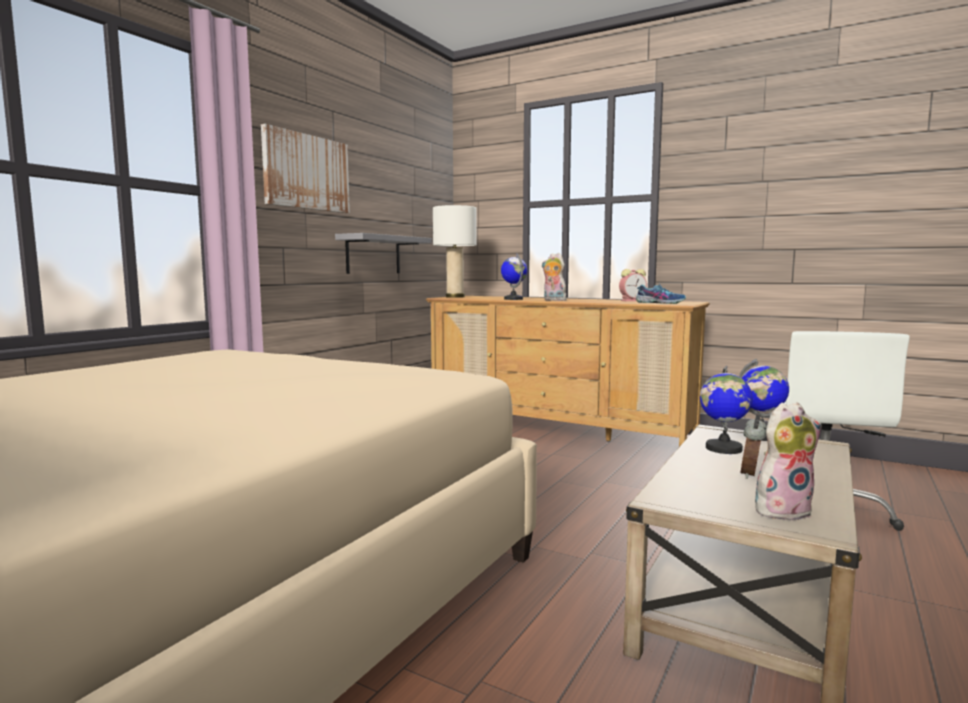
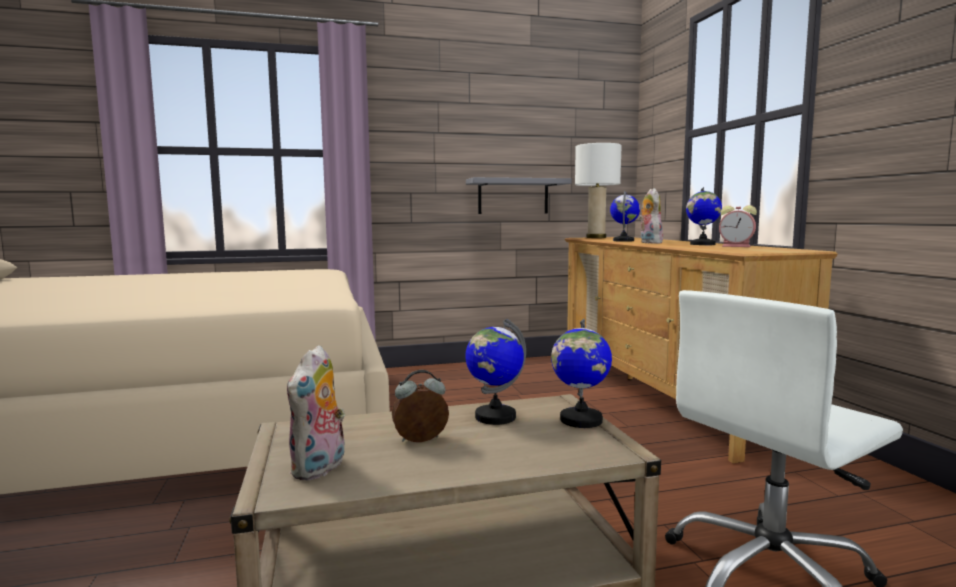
camera: 45 degrees right, 0 degrees up
(306, 172) = (435, 129): picture -> none
(597, 300) = (702, 244): none -> globe
(660, 303) = (740, 249): shoe -> none
(782, 510) = (320, 469): plush toy -> plush toy turned 75 degrees clockwise

